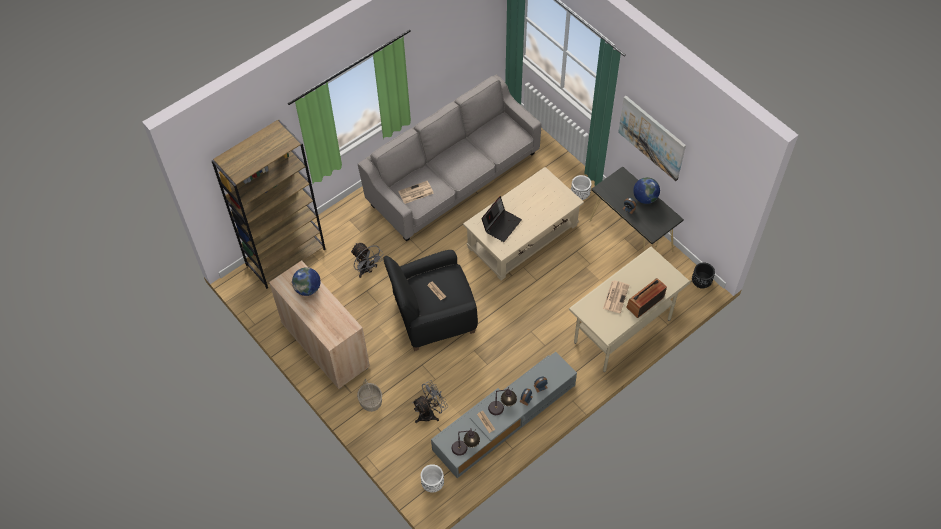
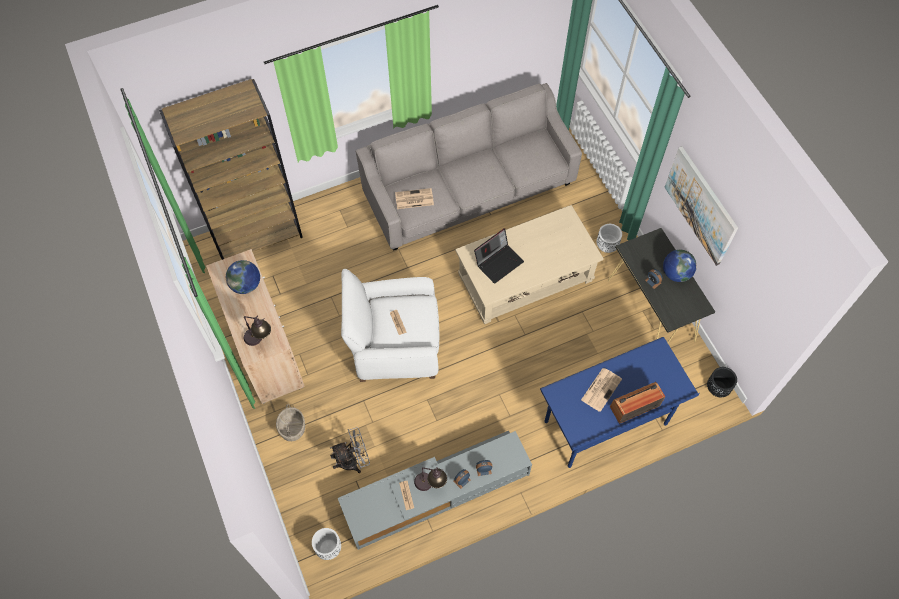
camera: 15 degrees right, 5 degrees up
(367, 270) = (339, 273): grey fan -> none
(433, 315) = (394, 345): black armchair -> white armchair
(465, 448) = (373, 521): table lamp -> table lamp (259, 339)
(622, 331) = (605, 424): beige desk -> blue desk

